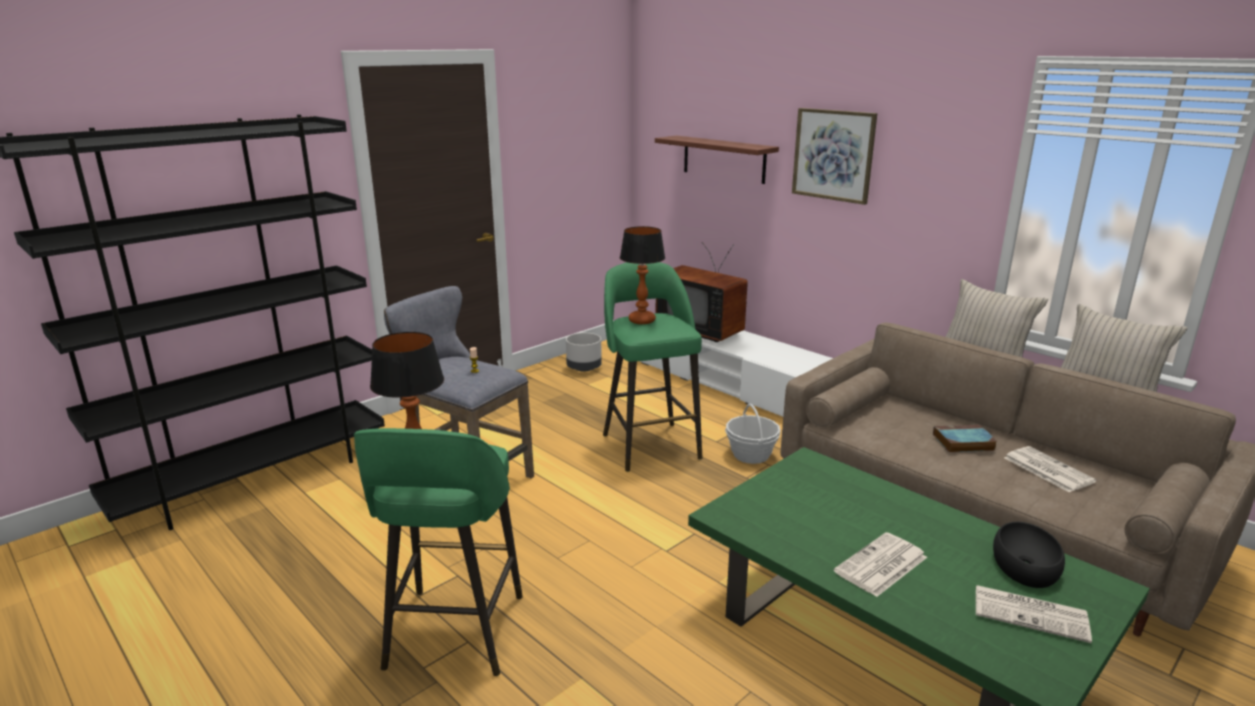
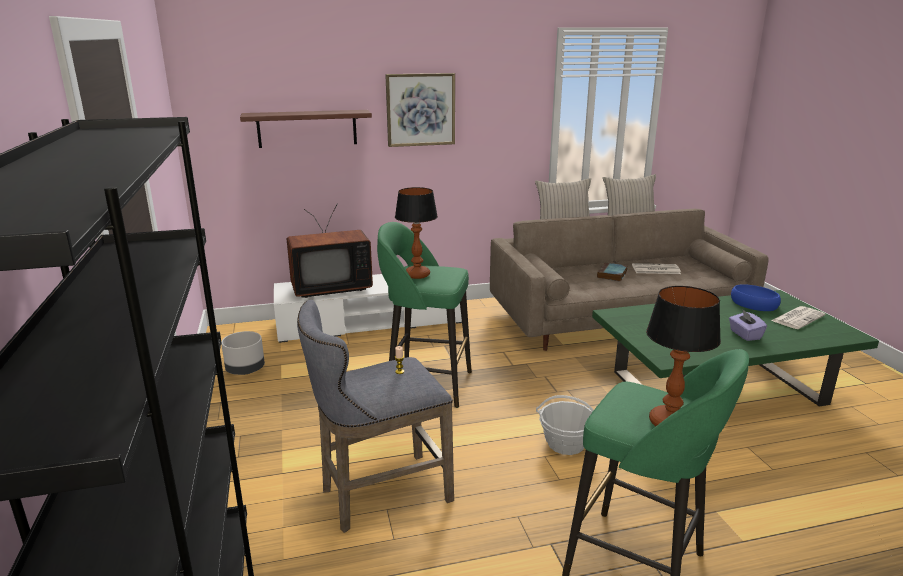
camera: 60 degrees left, 0 degrees up
(751, 455) = (484, 353): basket -> basket (566, 443)
(881, 565) = (744, 335): newspaper -> purple tissue box
(1024, 564) = (753, 304): black bowl -> blue bowl

